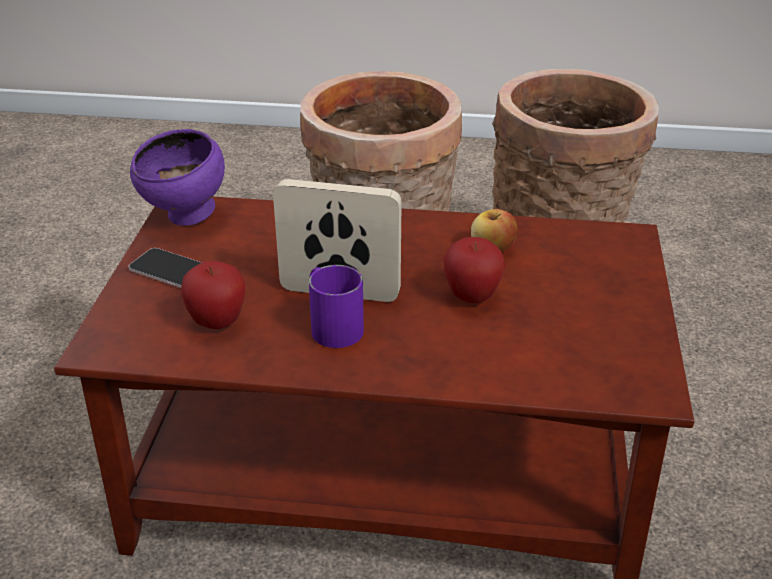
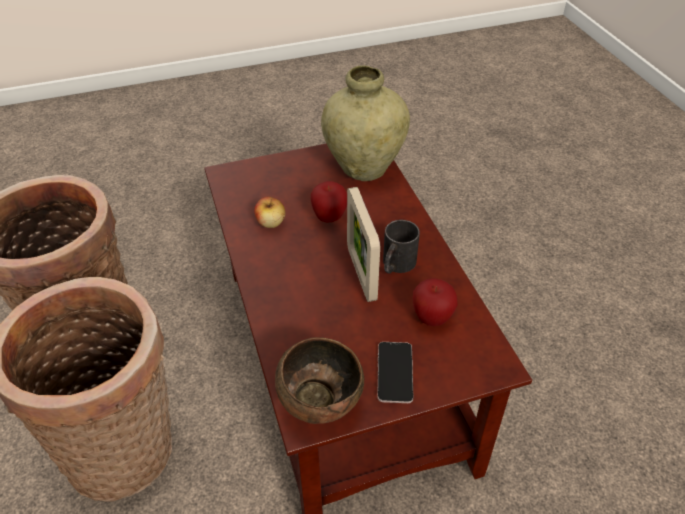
camera: 115 degrees left, 10 degrees up
(186, 218) = (320, 407): purple bowl -> brown bowl
(331, 325) = (396, 265): purple mug -> black mug
(582, 367) = (364, 167): none -> beige vase

